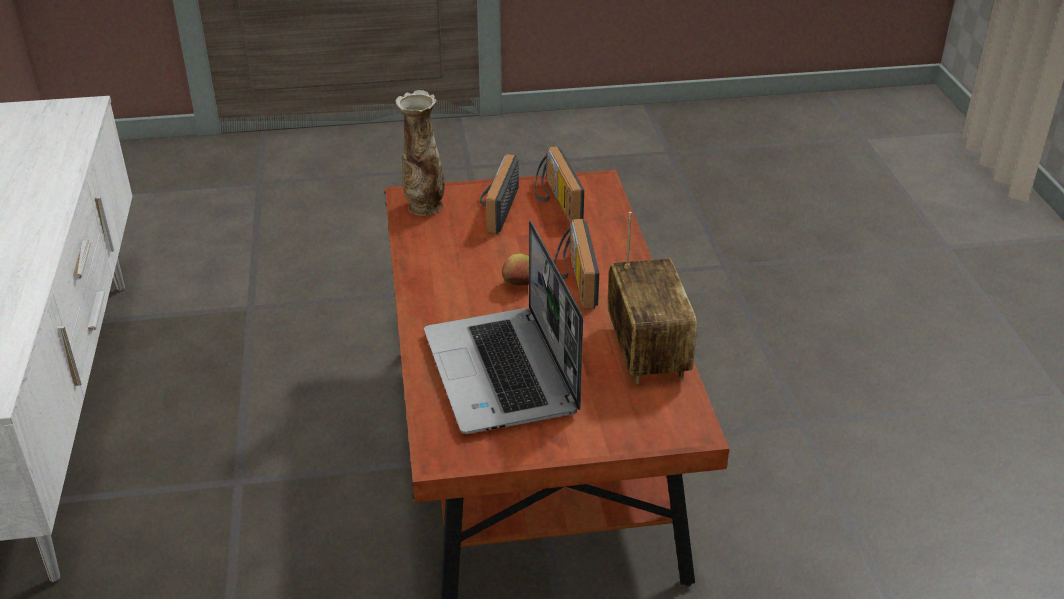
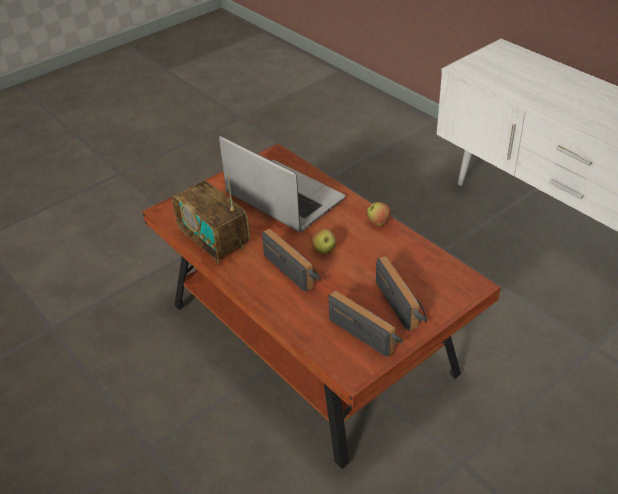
camera: 150 degrees right, 5 degrees up
(420, 289) = (378, 223): none -> apple
(424, 207) = (450, 281): vase -> none

